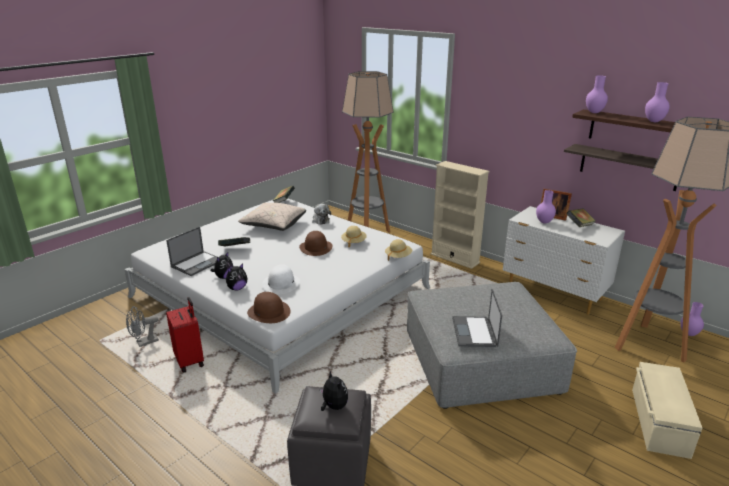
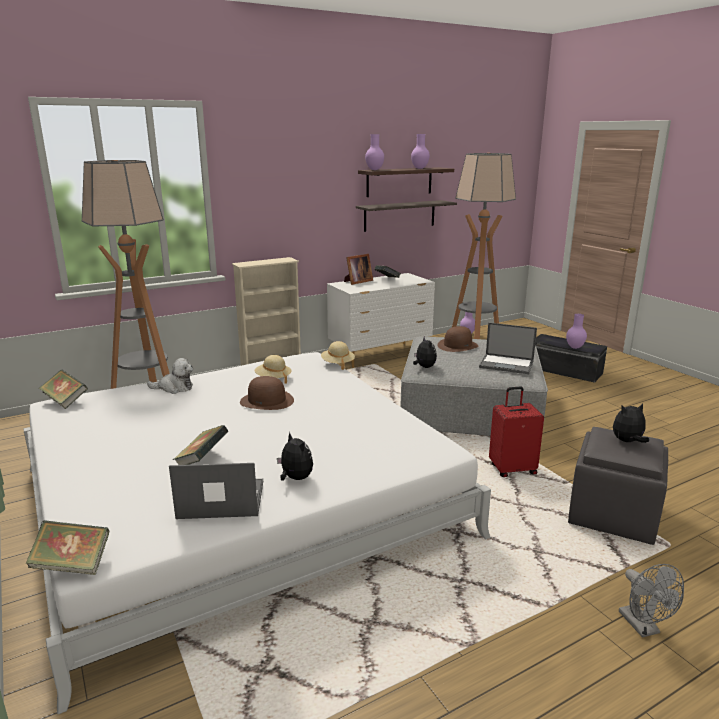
camera: 70 degrees left, 5 degrees down
(144, 343) = (284, 681): grey fan -> grey fan (643, 627)
(146, 249) = (72, 565): none -> book
(190, 361) = (377, 616): red suitcase -> red suitcase (512, 469)
(197, 263) = (220, 500): laptop -> laptop turned 60 degrees counterclockwise
(237, 288) = (342, 470): plush toy -> plush toy (424, 367)
(269, 312) = (428, 452): brown hat -> brown hat (457, 345)
(273, 225) = (148, 420): beige pillow -> none
(281, 283) = (355, 435): white hat -> none
(544, 222) = (369, 286): purple vase -> purple vase (575, 347)
(658, 421) = (564, 371): beige storage box -> black storage box

